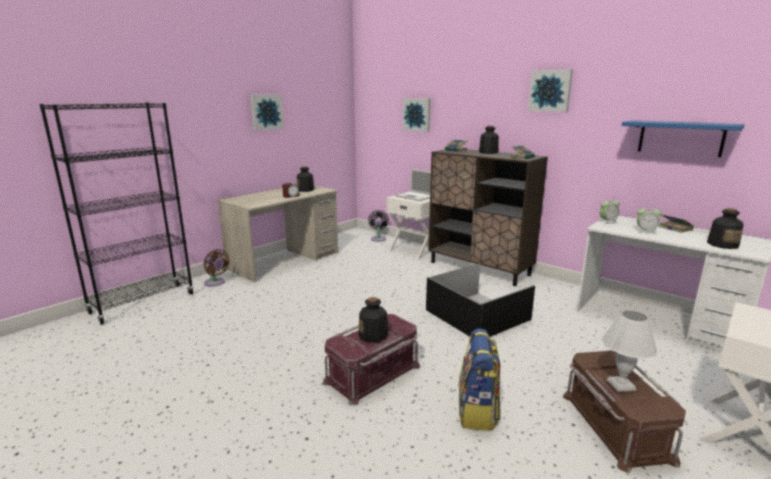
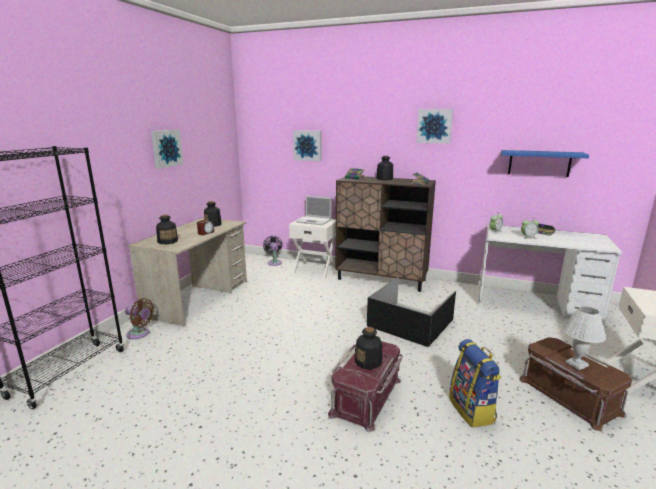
camera: 20 degrees left, 0 degrees up
(722, 244) = (584, 242): bottle -> bottle (168, 241)

